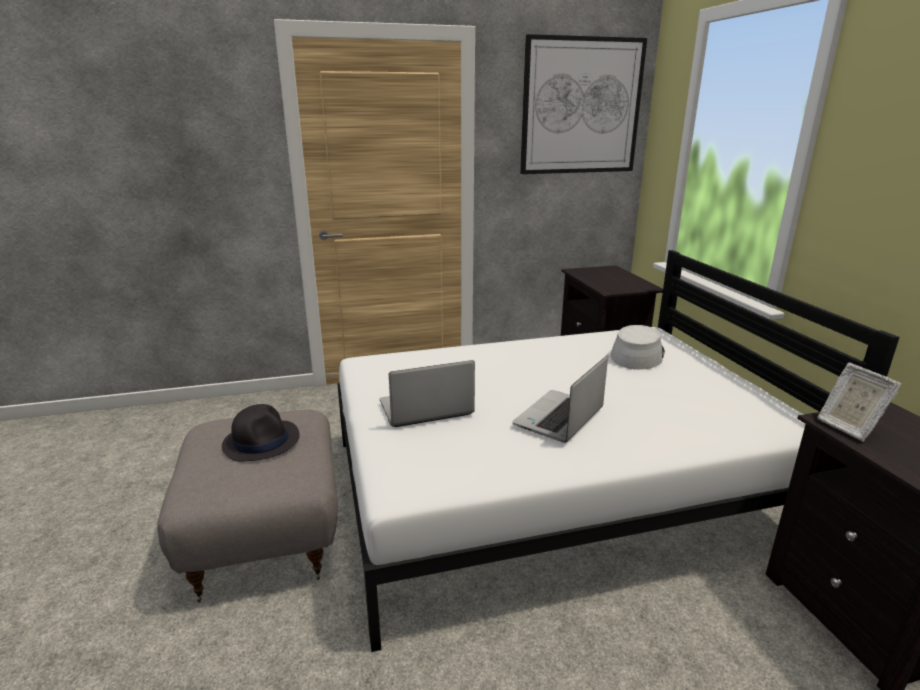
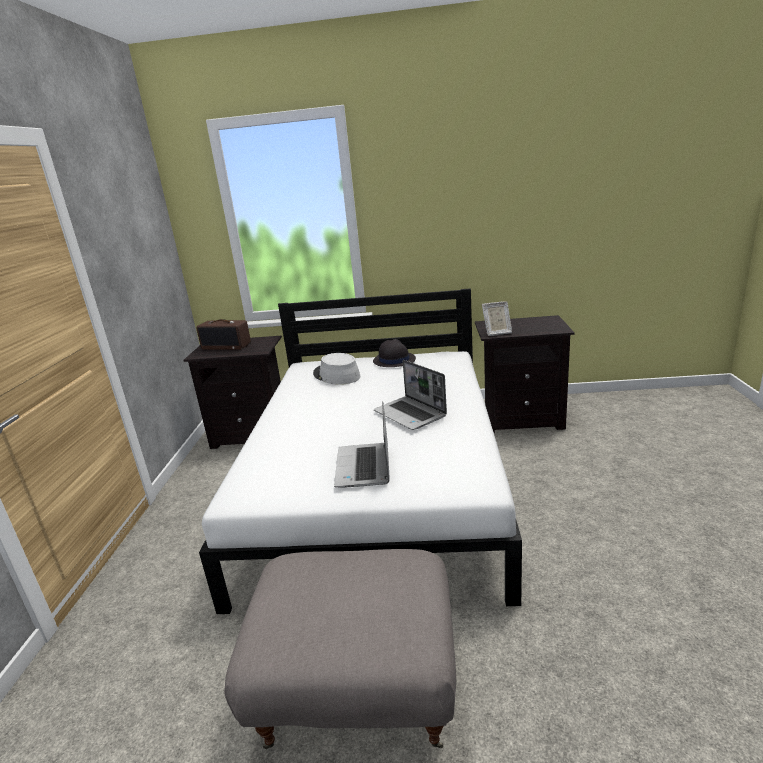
camera: 70 degrees left, 0 degrees up
(262, 441) = (335, 589): black hat -> black hat (394, 360)
(581, 107) = (134, 207): picture -> none
(609, 275) = (227, 346): none -> radio

